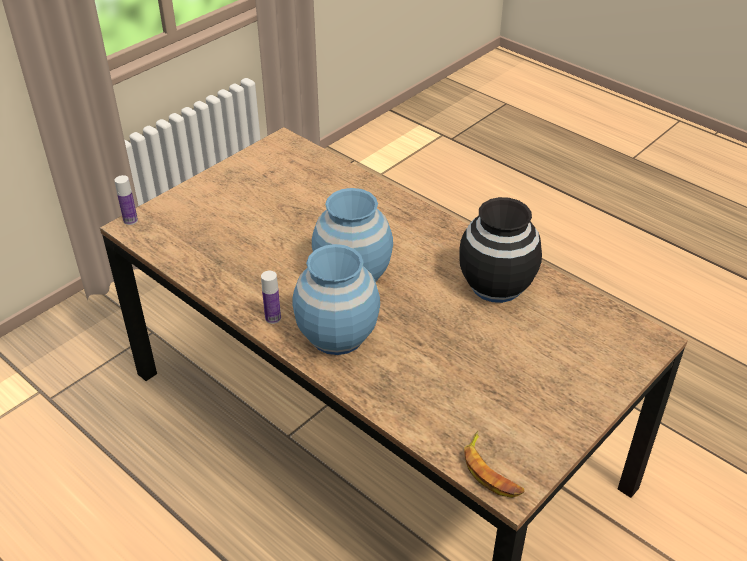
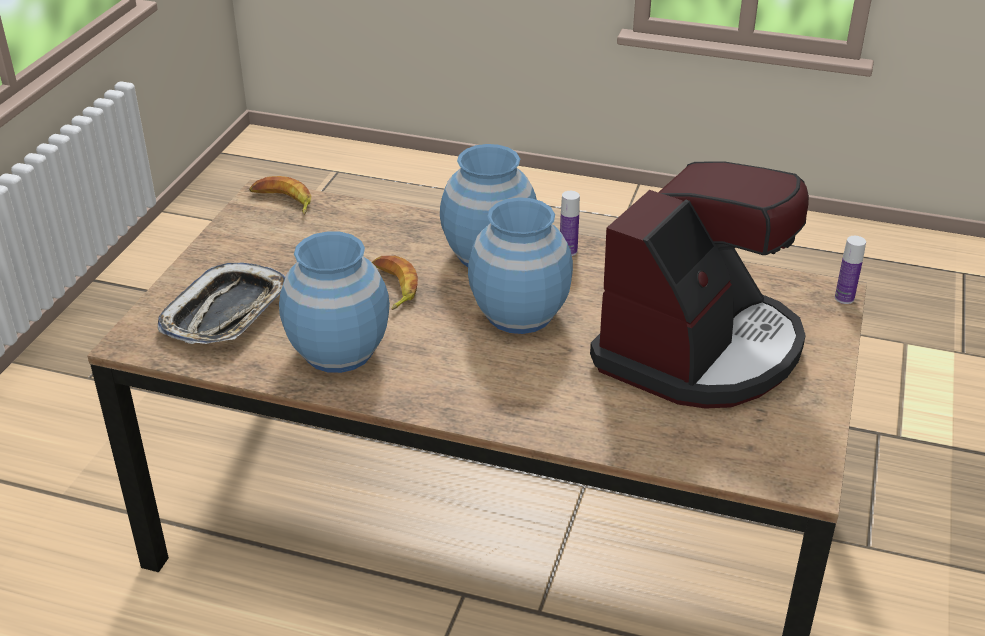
camera: 155 degrees right, 5 degrees down
(259, 216) = (700, 349): none -> coffee machine
(431, 328) = (393, 286): none -> banana
(496, 285) = (339, 351): black vase -> blue vase
(573, 345) = (226, 313): none -> tray

